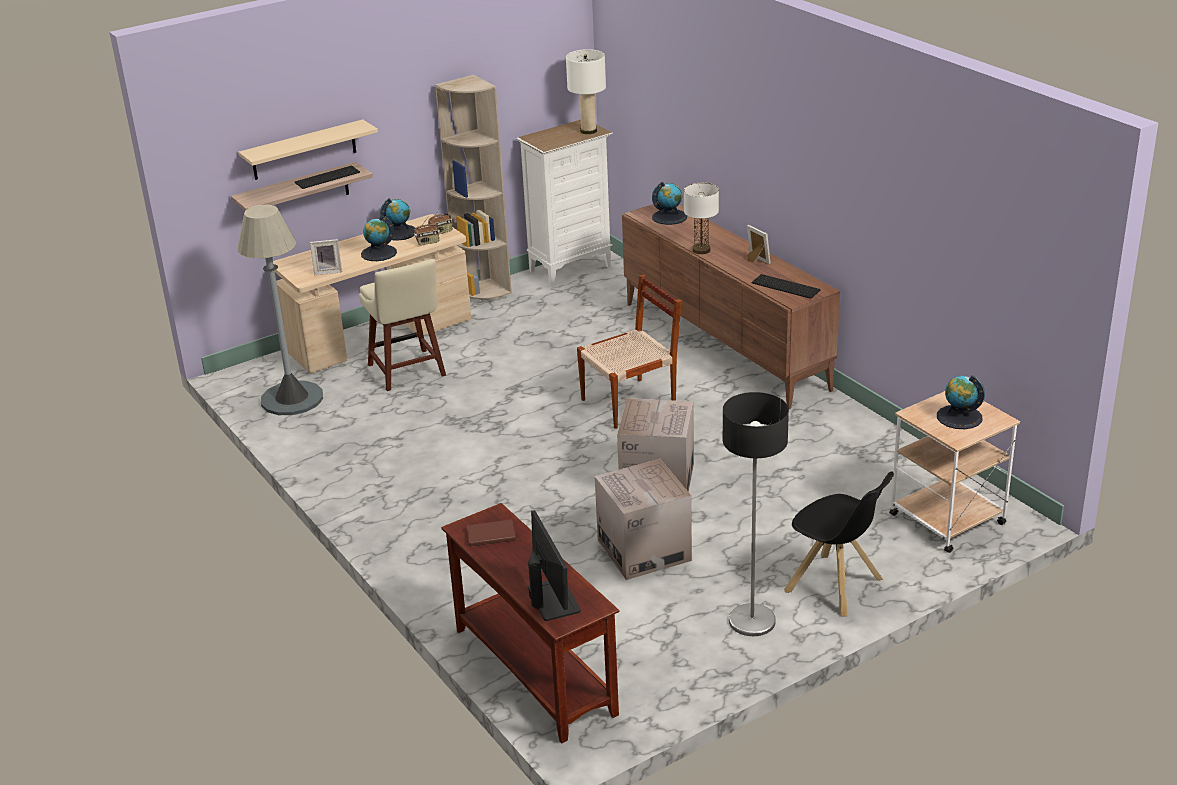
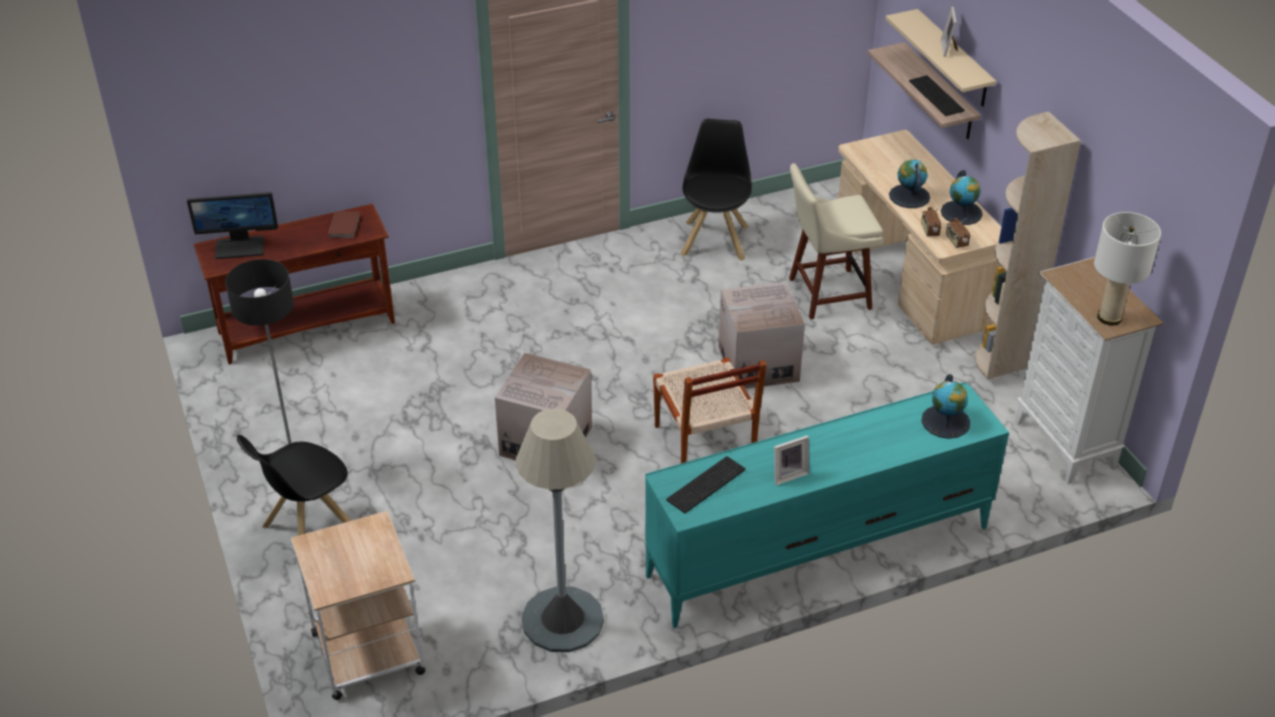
camera: 100 degrees right, 10 degrees up
(292, 399) = (793, 220): grey floor lamp -> grey floor lamp (563, 620)
(328, 271) = (872, 163): picture frame -> picture frame (949, 48)
(328, 435) = (715, 239): none -> black chair
(644, 550) = (433, 413): cardboard box -> cardboard box (758, 364)
(701, 250) = (834, 432): table lamp -> none
(726, 345) = (817, 553): brown cabinet -> turquoise cabinet
(959, 417) = (349, 559): globe -> none

